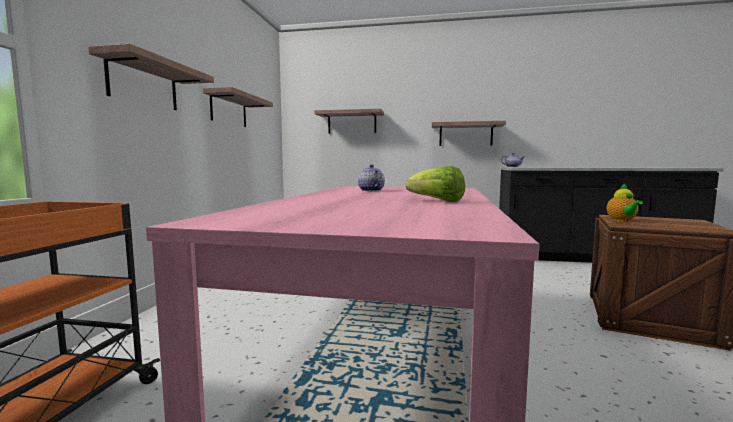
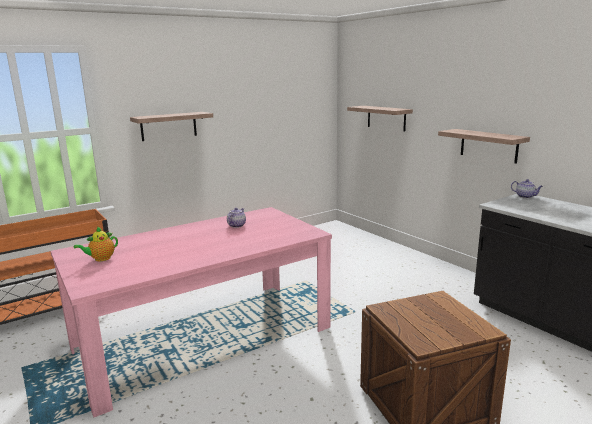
camera: 45 degrees right, 10 degrees up
(228, 110) = (254, 120): shelf -> none
(437, 201) = (190, 255): lettuce -> none
(622, 221) = (410, 304): teapot -> teapot (100, 259)

